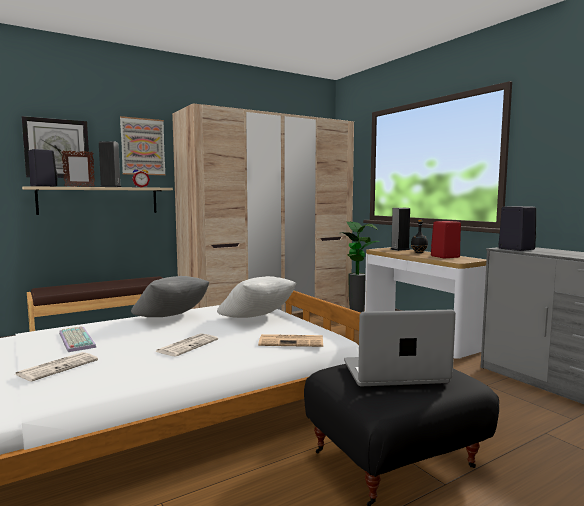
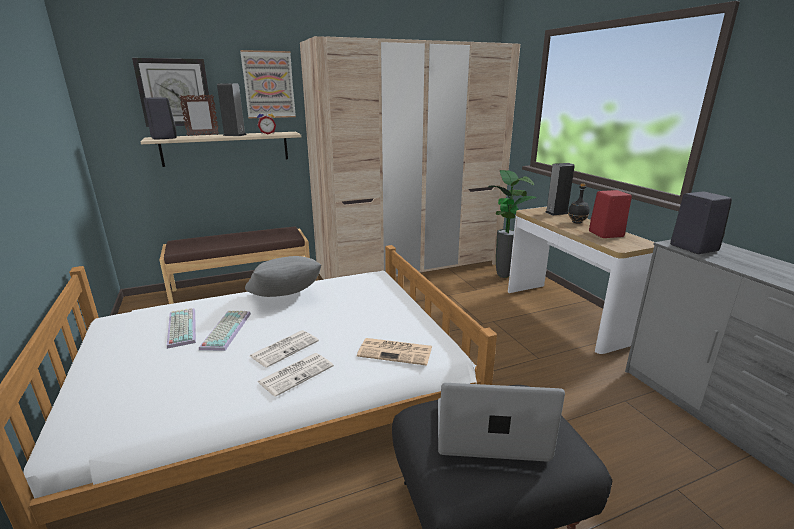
camera: 10 degrees right, 15 degrees up
(58, 367) = (149, 373): newspaper -> newspaper (296, 373)
(122, 339) = (225, 330): none -> keyboard
(257, 319) = (372, 306): white pillow -> none

